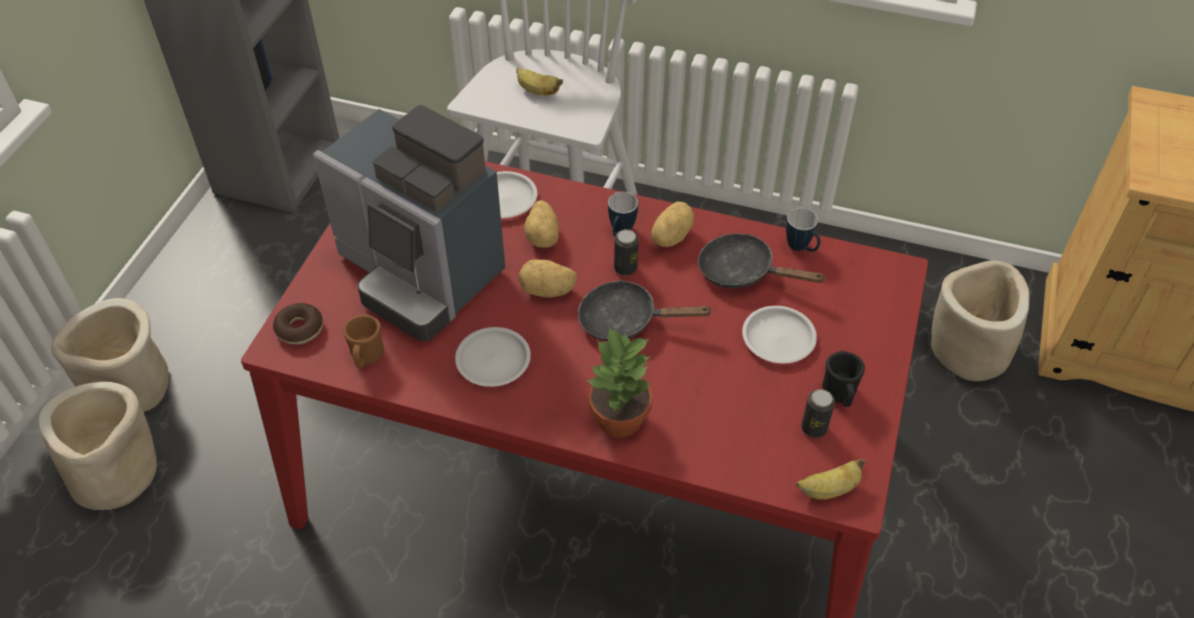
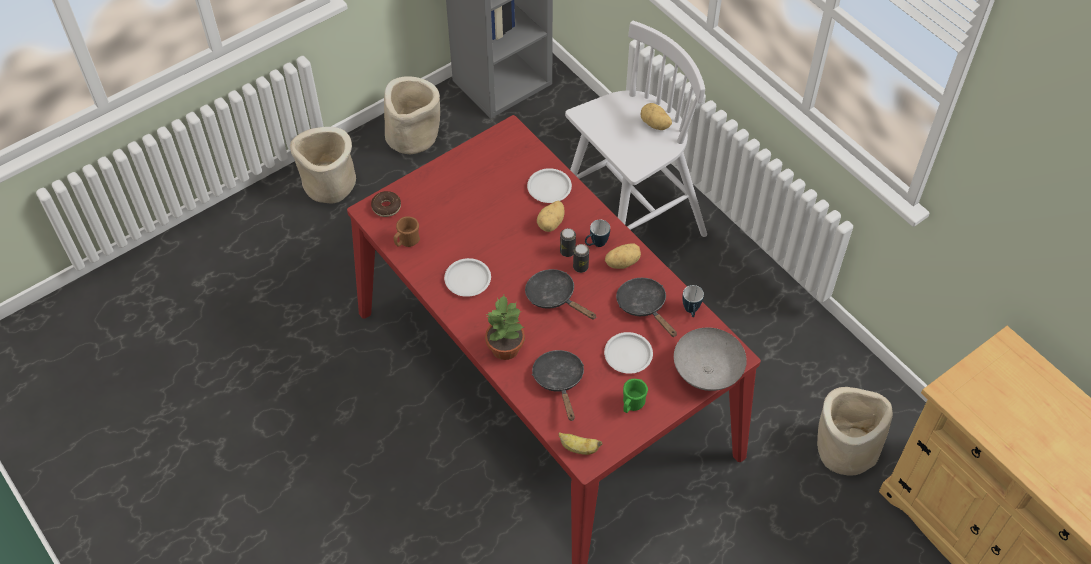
camera: 35 degrees right, 5 degrees up
(117, 475) = (292, 232): beige planter -> beige planter (413, 137)
(420, 274) = (469, 209): coffee machine -> none
(537, 91) = (628, 126): banana -> none
(547, 291) = (527, 256): potato -> potato (655, 124)
(726, 419) = (559, 381): none -> black frying pan
(814, 428) = (601, 413): can -> can (567, 251)
(840, 395) = (632, 405): black mug -> green mug
(887, 306) = (708, 373): none -> grey bowl

